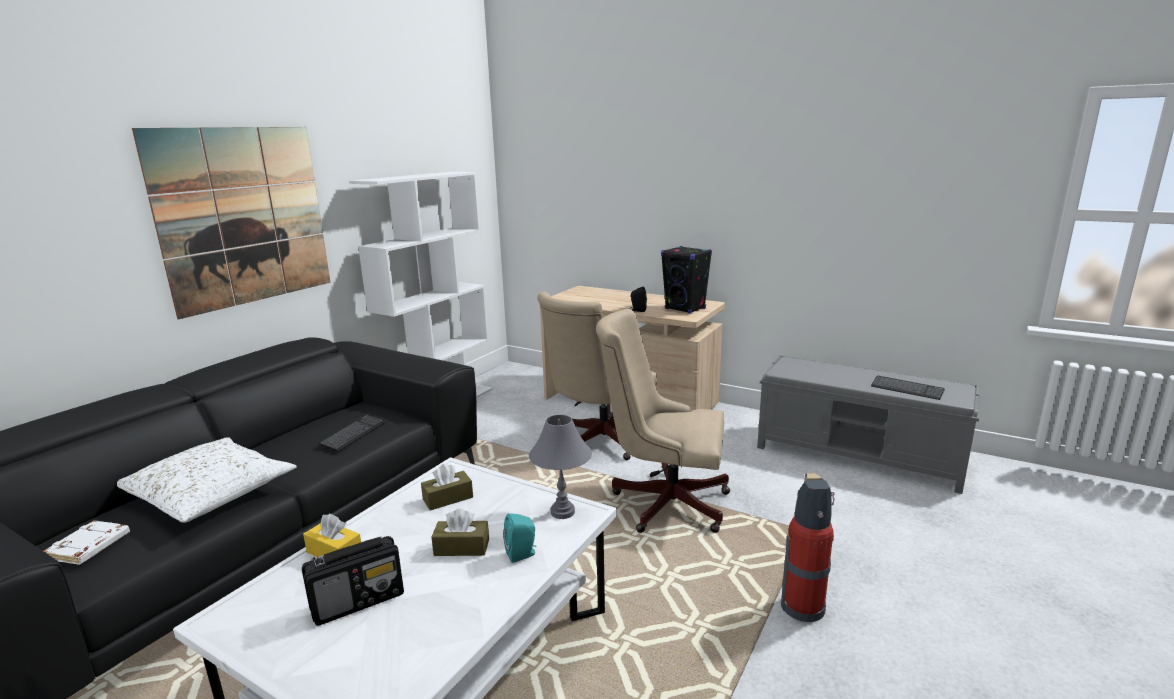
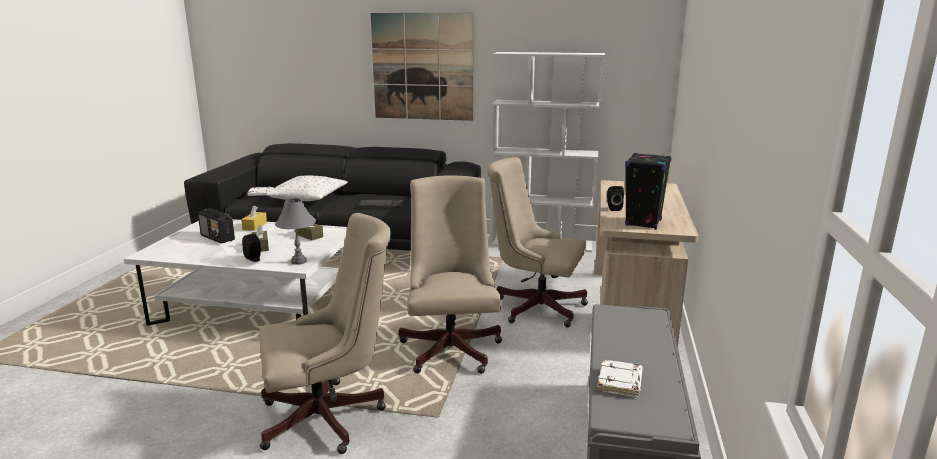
camera: 70 degrees right, 0 degrees up
(522, 554) = (254, 259): turquoise speaker -> black speaker
(802, 606) = (329, 417): fire extinguisher -> beige office chair
(907, 389) = (620, 382): keyboard -> white book

